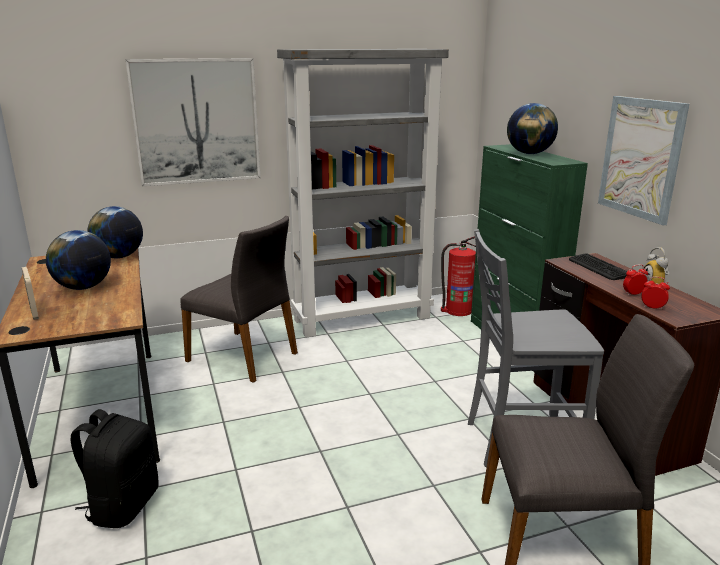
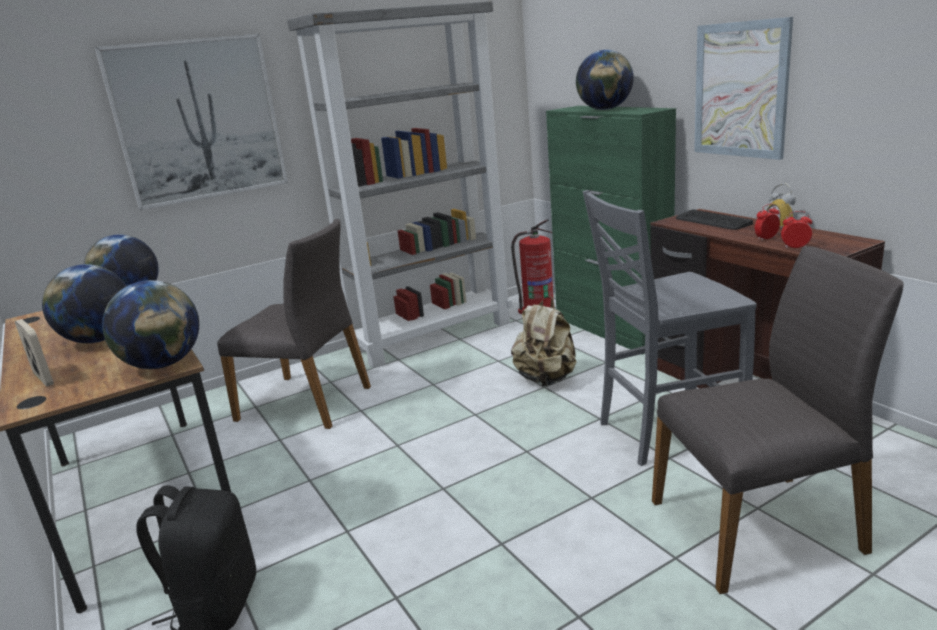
camera: 10 degrees left, 0 degrees up
(117, 317) = (163, 364): none -> globe
(439, 374) = (546, 379): none -> beige backpack

